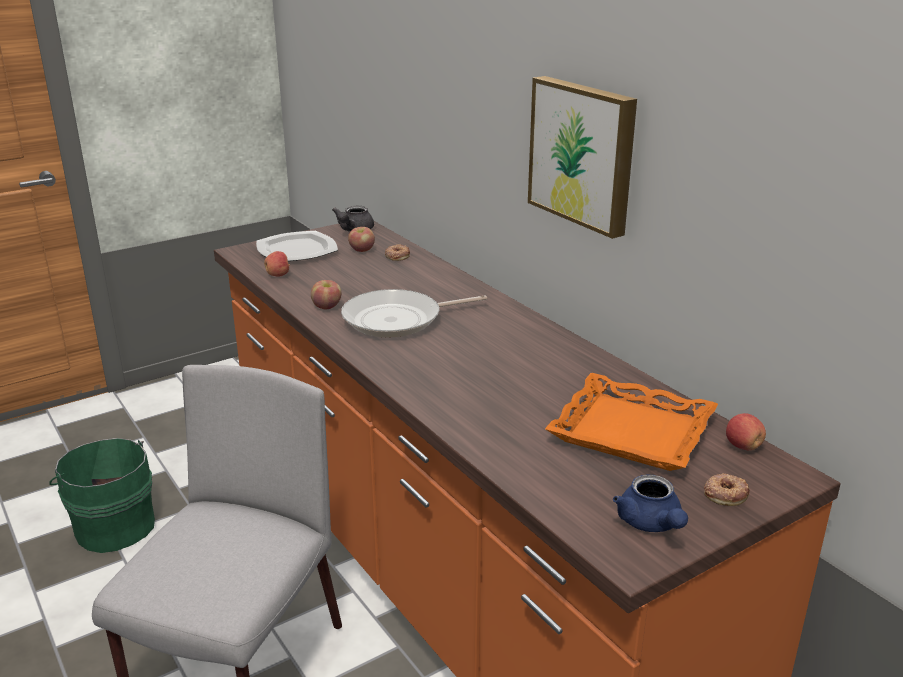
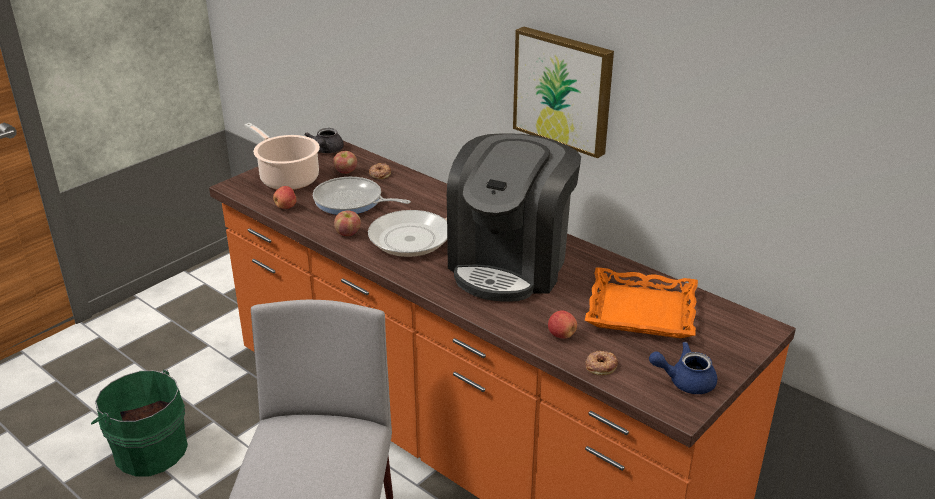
camera: 15 degrees left, 5 degrees up
(297, 250) = (287, 178): plate -> cooking pot
(350, 278) = (351, 202): none -> frying pan
(493, 359) = (510, 263): none -> coffee machine
(651, 524) = (684, 381): blue teapot -> blue teapot turned 120 degrees clockwise
(725, 493) = (724, 349): donut -> donut (600, 365)
(743, 446) = (722, 310): apple -> apple (561, 335)

